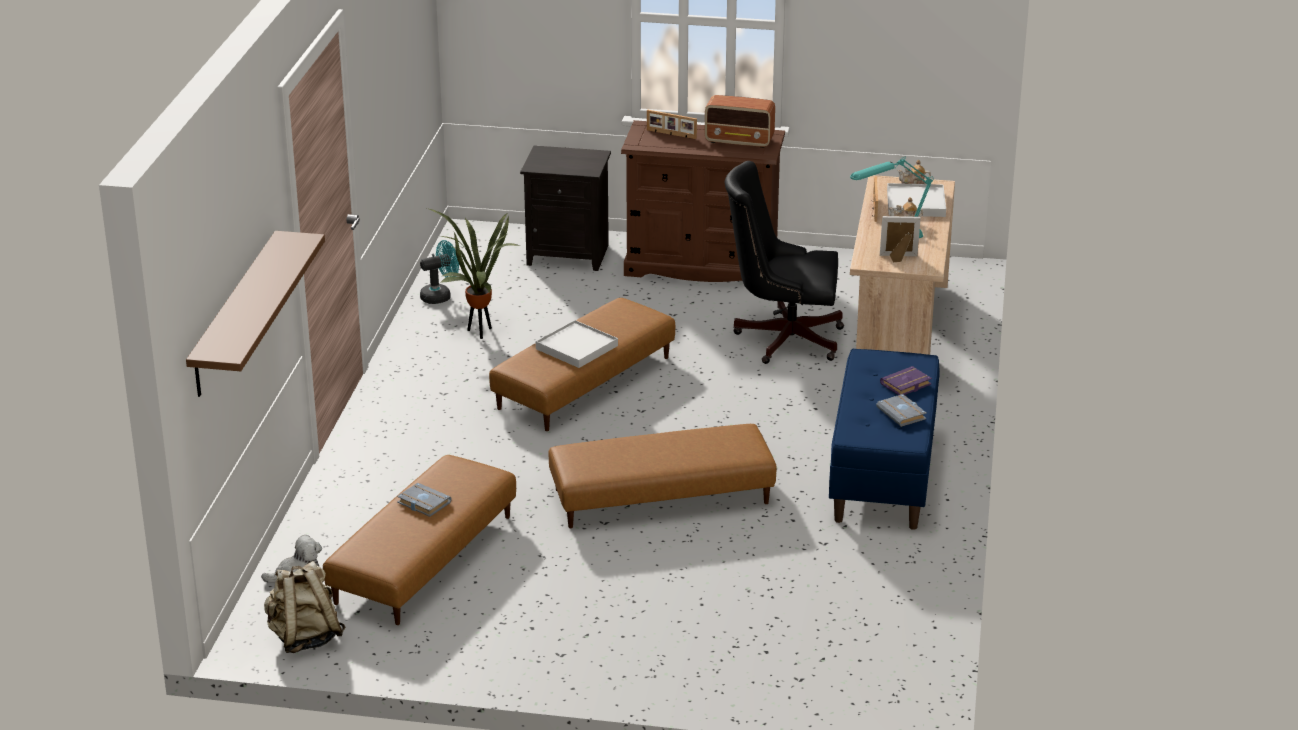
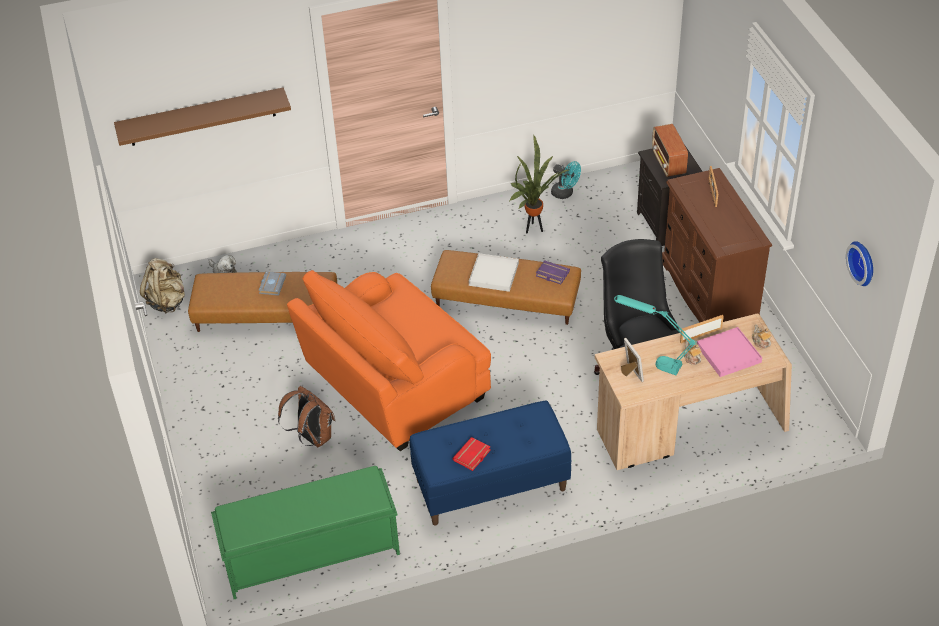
camera: 65 degrees right, 15 degrees up
(661, 497) = (394, 387): brown ottoman -> orange armchair
(696, 579) = (312, 437): none -> brown backpack
(740, 141) = (731, 228): radio -> radio (668, 163)
(898, 629) = (310, 554): none -> green bench
(903, 414) = (472, 456): grey book -> red book
(906, 385) = (513, 445): purple book -> purple book (551, 274)
(916, 203) = (729, 354): white tray -> pink tray
(943, 42) = (863, 262): none -> wall clock

